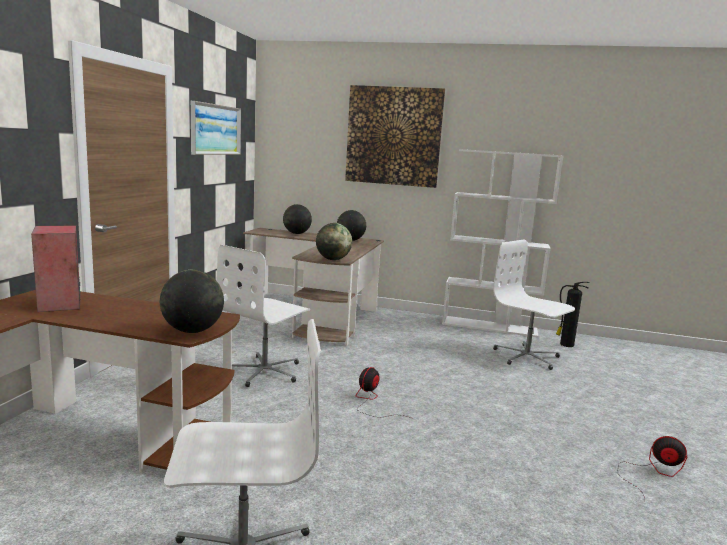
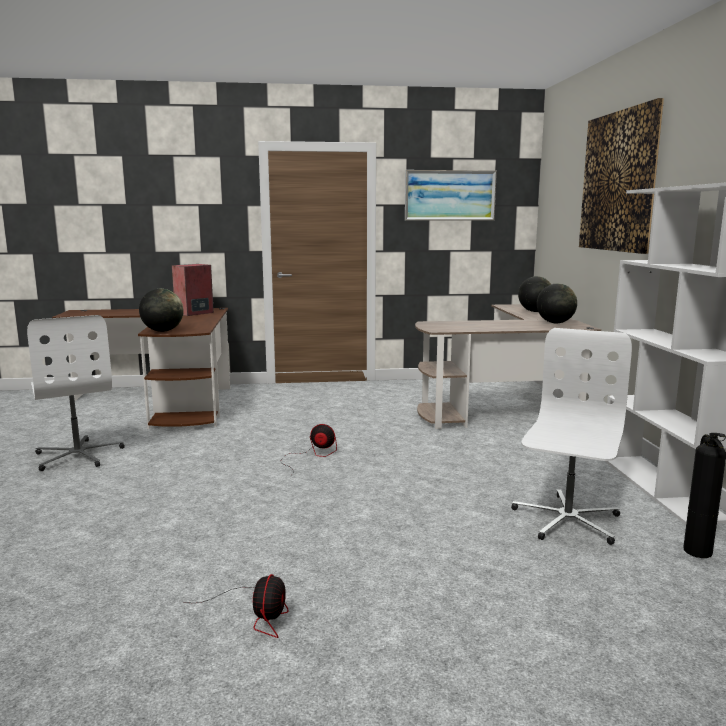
camera: 70 degrees right, 0 degrees up
(265, 371) = (330, 415): white office chair -> none
(333, 259) = (434, 328): globe -> none

